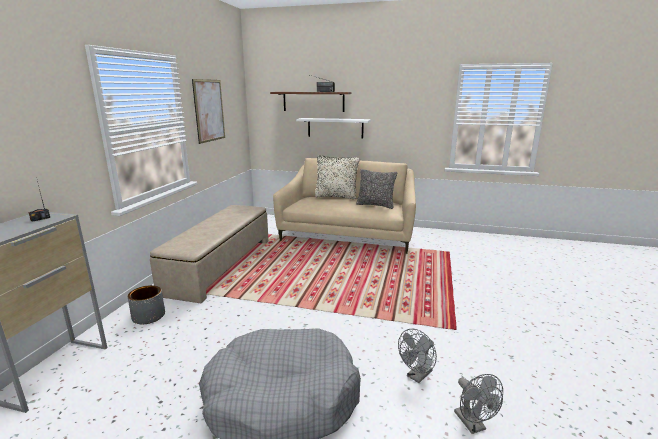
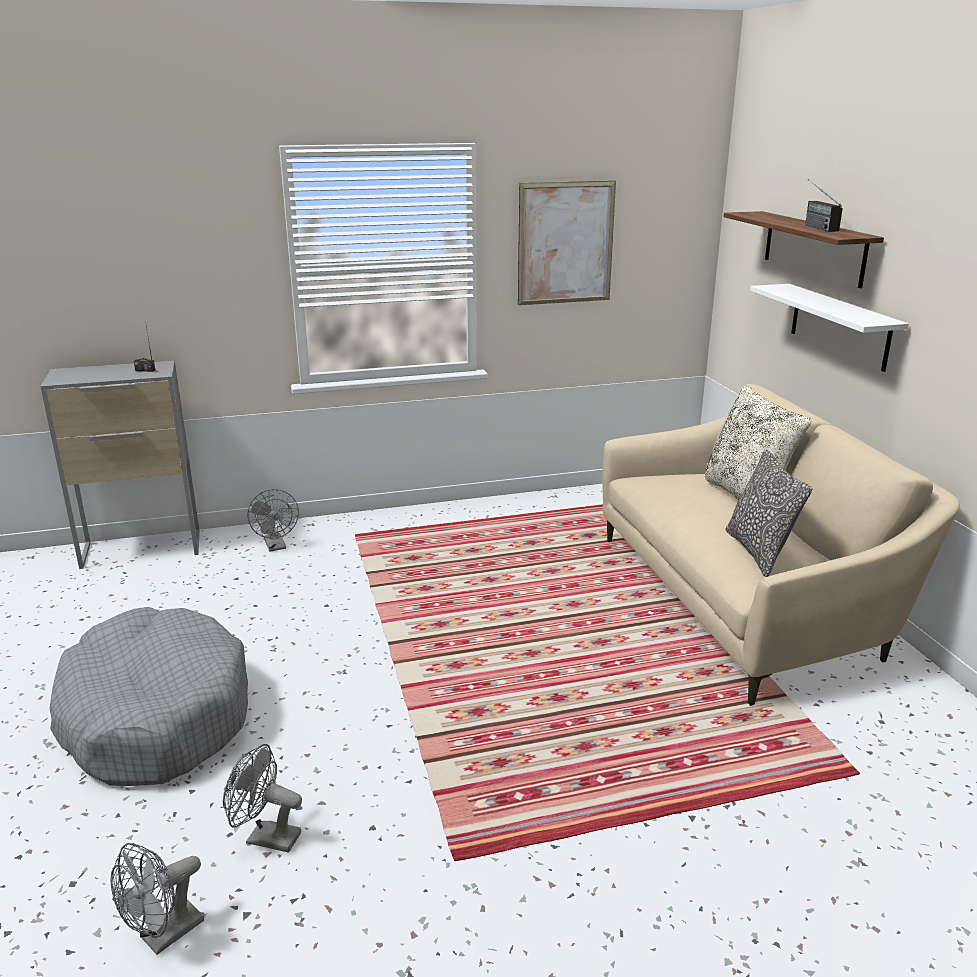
camera: 60 degrees right, 5 degrees up
(148, 316) = (276, 546): grey planter -> grey fan
(220, 264) = (459, 530): beige bench -> none

